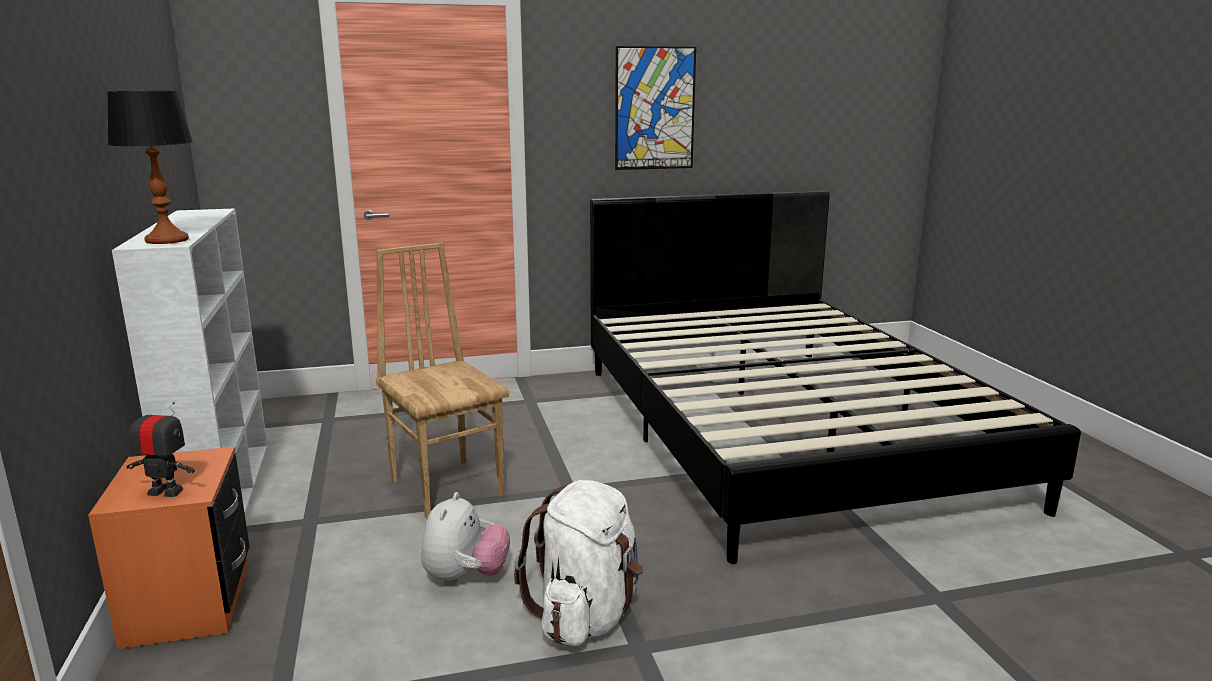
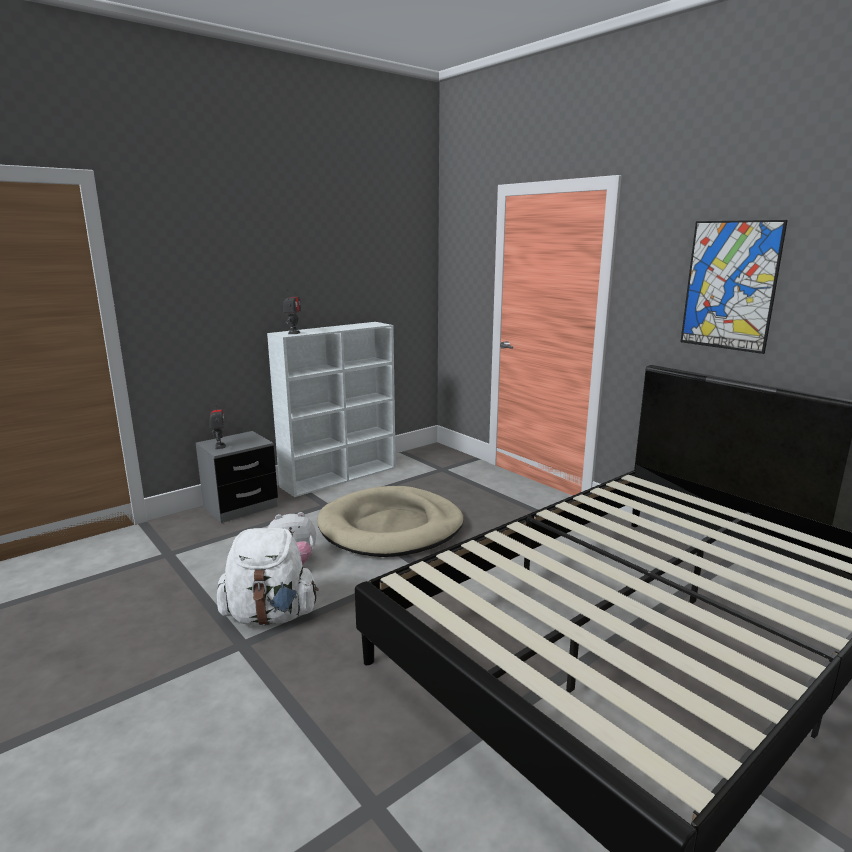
camera: 65 degrees right, 0 degrees up
(166, 240) = (293, 333): table lamp -> toy robot
(189, 603) = (240, 507): orange nightstand -> grey nightstand
(448, 487) = (391, 527): brown chair -> beige dog bed

